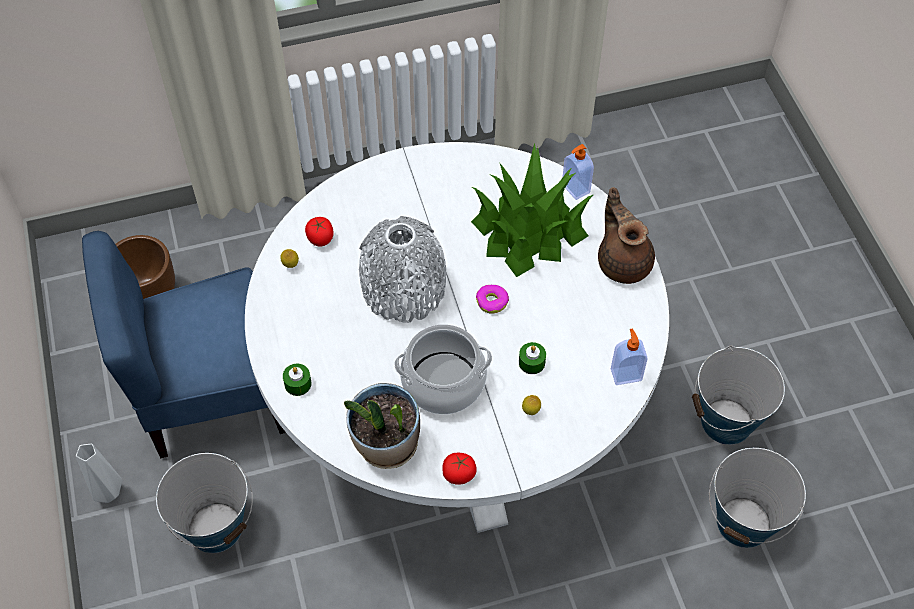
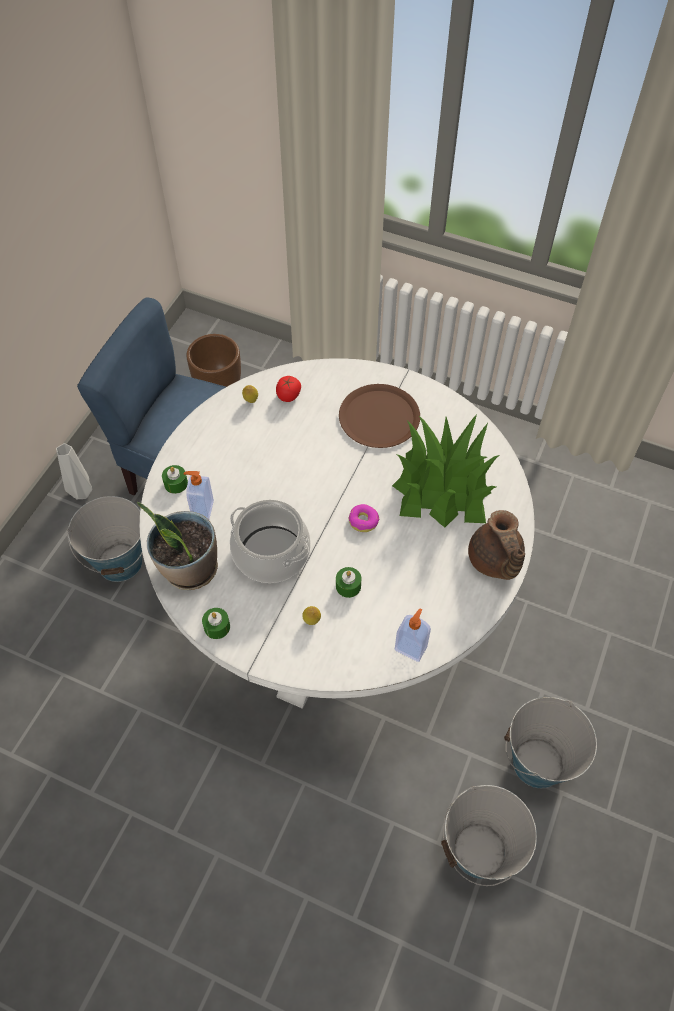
camera: 40 degrees right, 0 degrees up
(404, 289) = (310, 468): grey vase -> none
(419, 205) = (379, 417): none -> brown plate
(459, 474) = (217, 627): tomato -> green candle
(575, 189) = (510, 481): soap dispenser -> soap dispenser (202, 509)
(623, 261) = (494, 561): brown teapot -> brown teapot turned 150 degrees clockwise

